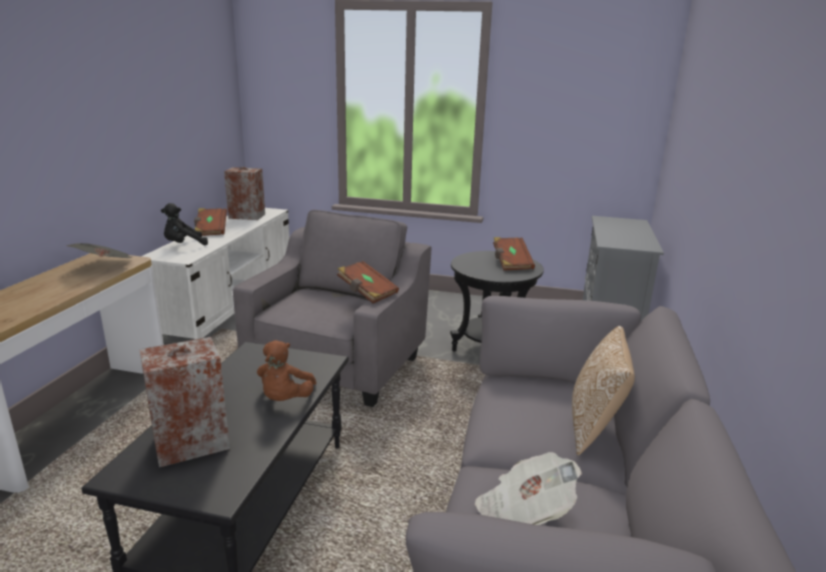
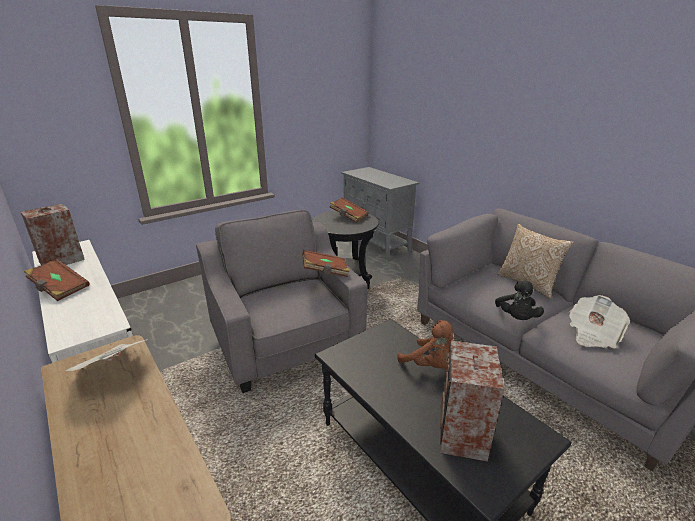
camera: 50 degrees left, 5 degrees up
(183, 245) = (70, 315): black plush toy -> black plush toy (516, 318)

